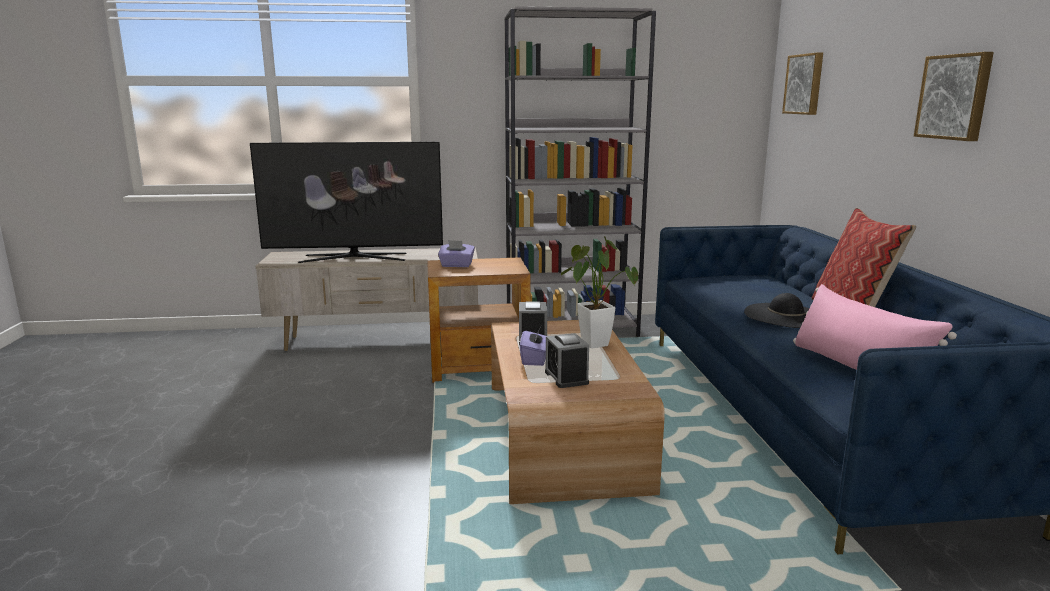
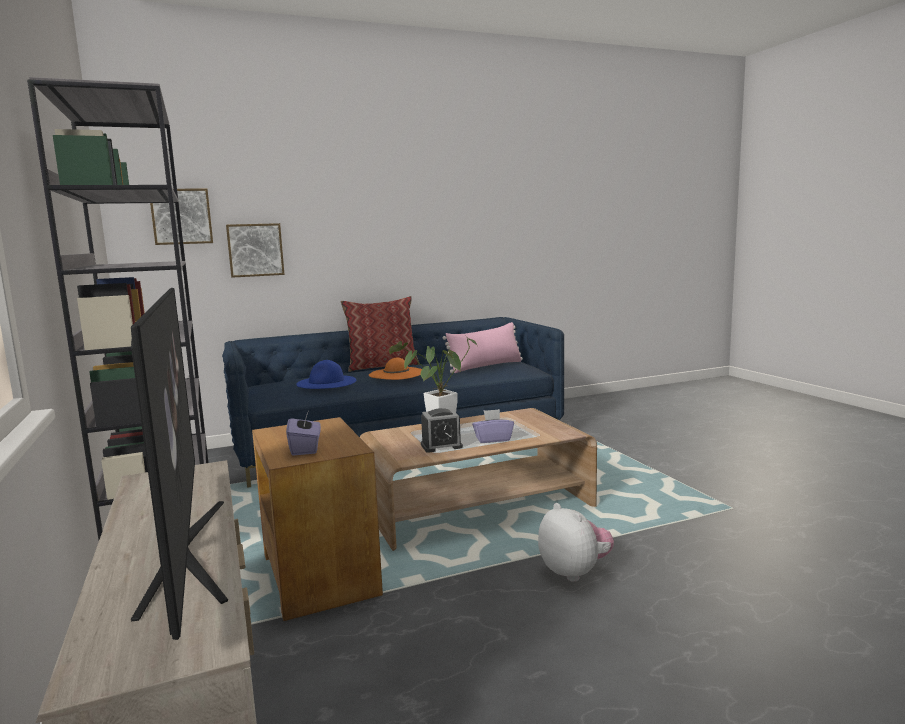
camera: 105 degrees left, 5 degrees down
(389, 455) = (575, 572): none -> plush toy
(566, 377) = (522, 427): alarm clock -> none
(746, 290) = (326, 382): none -> blue hat
(785, 315) = (396, 374): black hat -> orange hat
(955, 97) = (378, 223): picture -> picture (255, 250)

